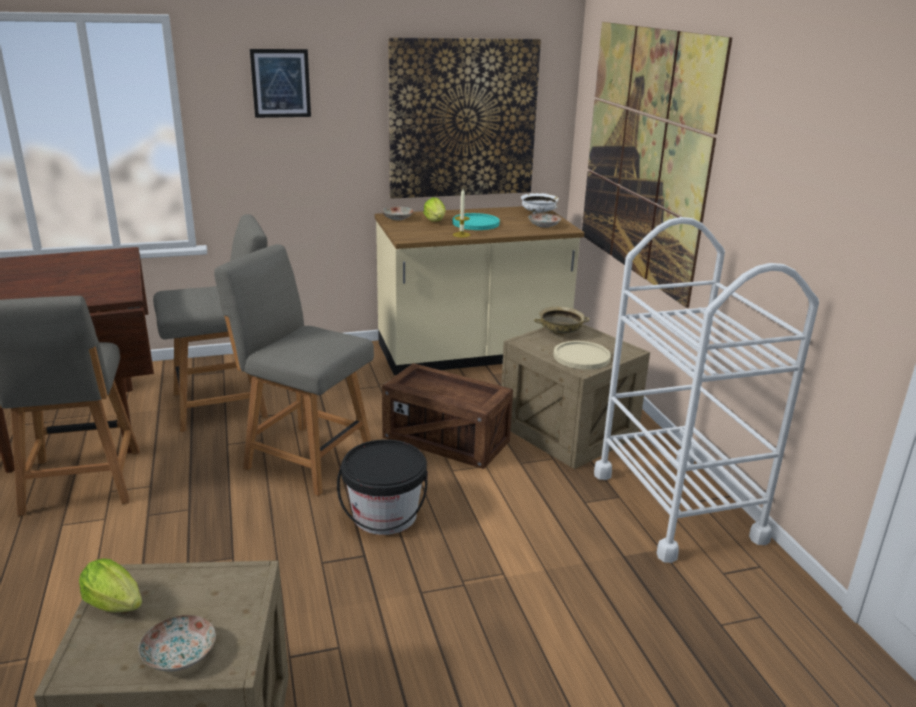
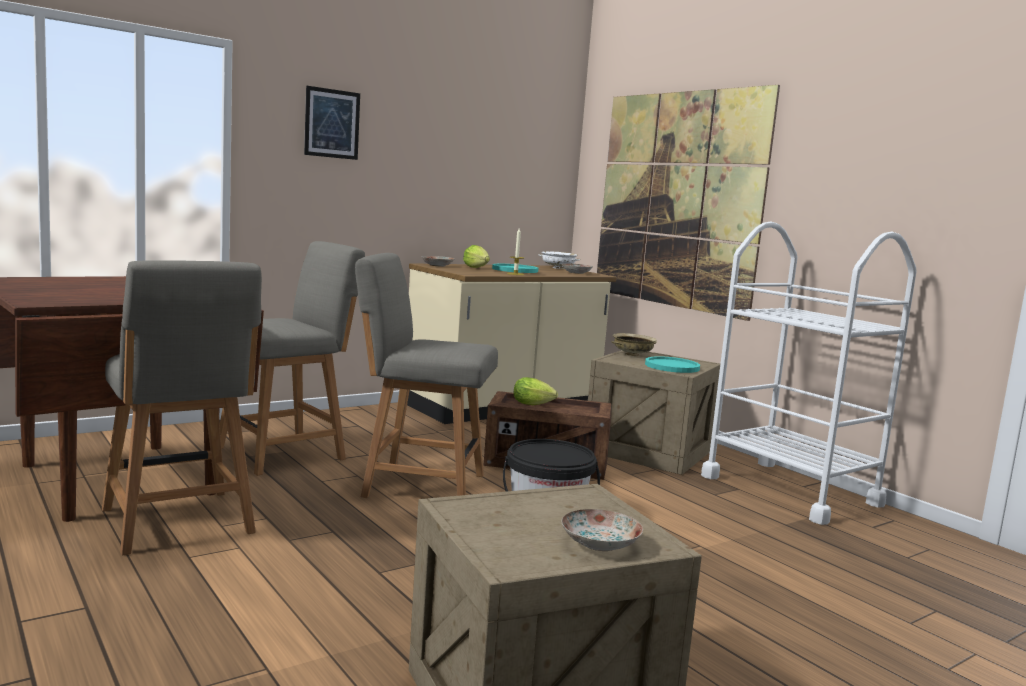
camera: 20 degrees left, 15 degrees down
(117, 606) = (484, 521): lettuce -> lettuce (534, 405)
(463, 119) = (489, 177): picture -> none
(581, 357) = (672, 366): beige plate -> turquoise plate

